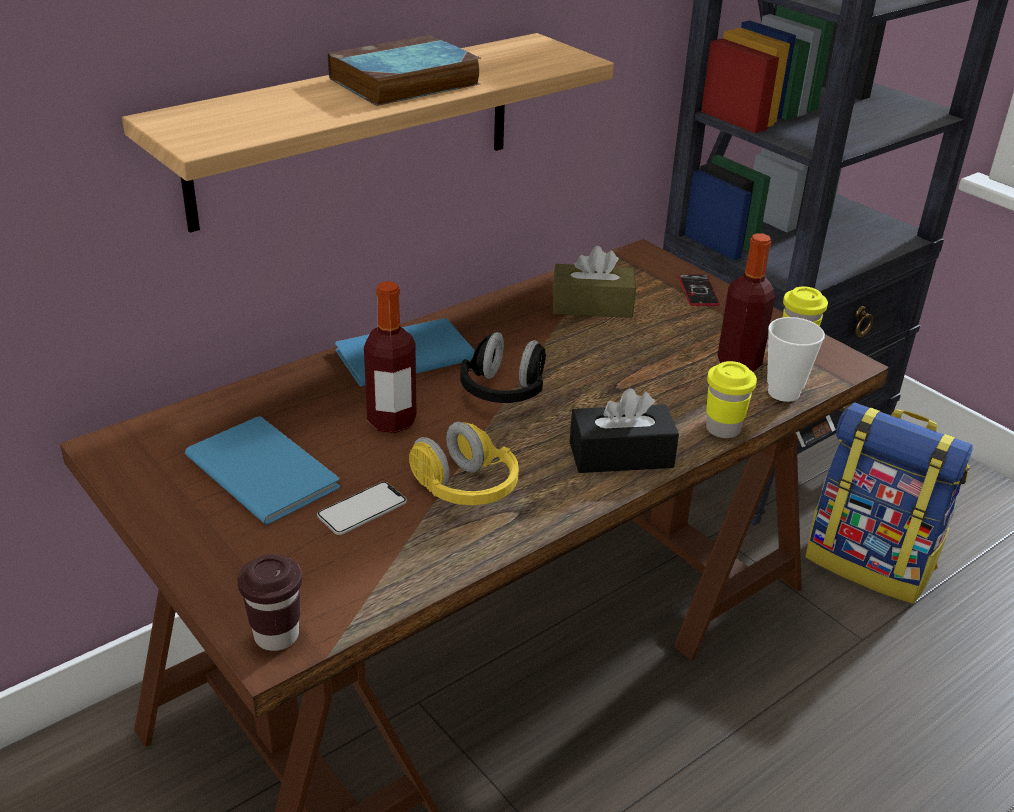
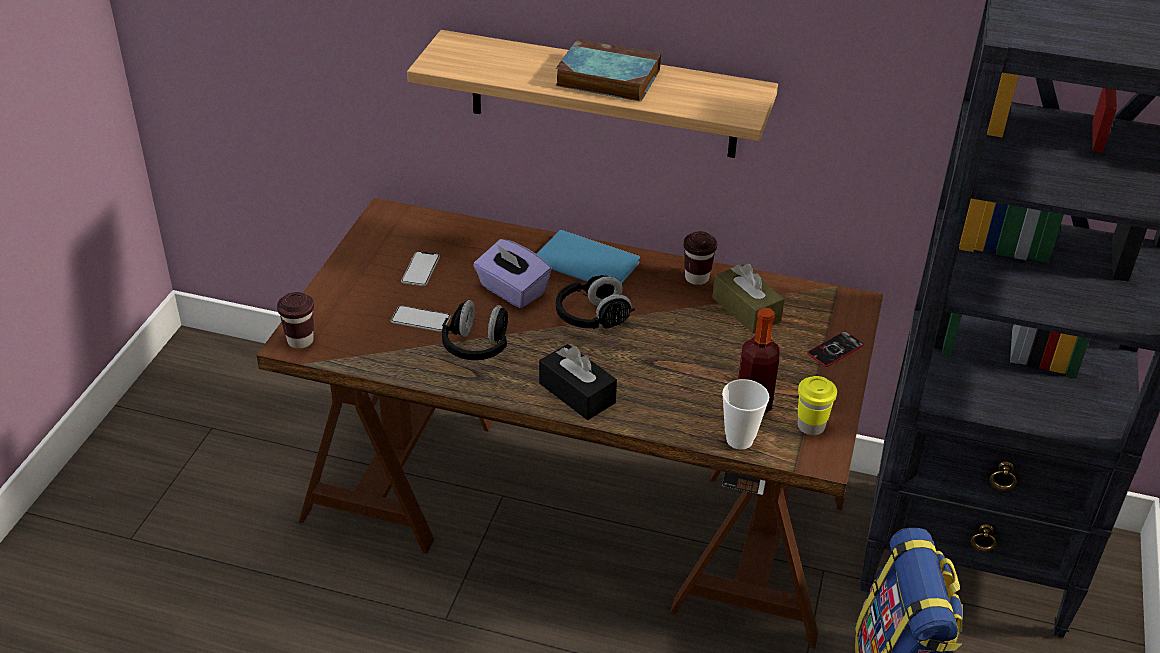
camera: 55 degrees right, 5 degrees up
(263, 468) = (420, 270): blue book -> phone
(392, 421) = (512, 291): bottle -> purple tissue box
(464, 488) = (477, 346): yellow headphones -> black headphones
(512, 308) = (696, 278): none -> brown cup
(723, 429) = (657, 426): yellow cup -> none

